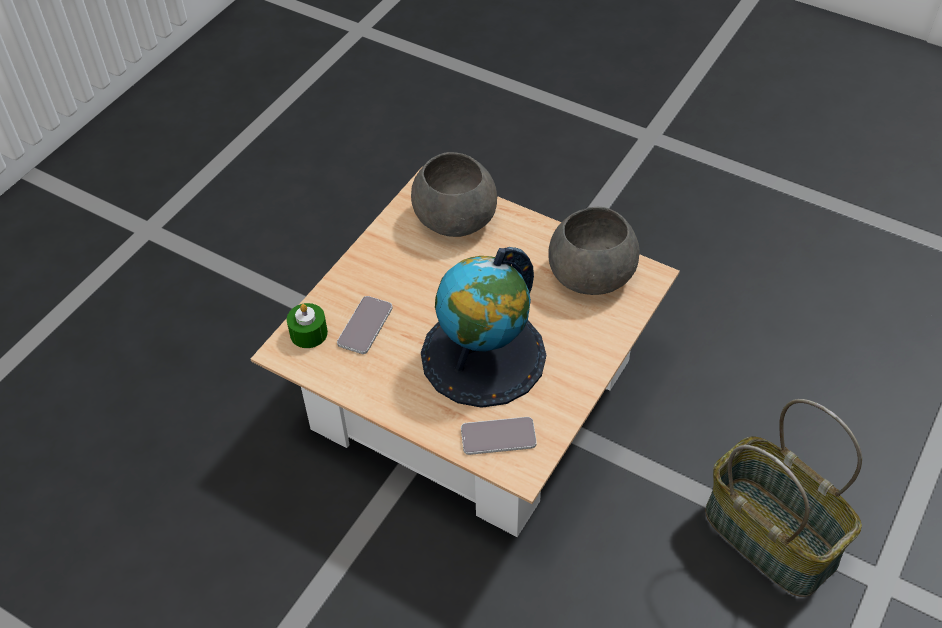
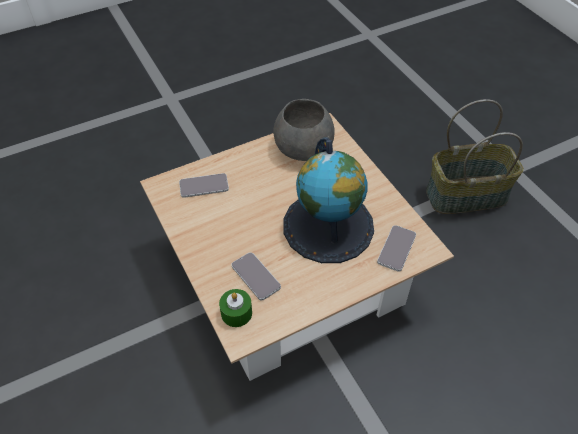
camera: 60 degrees left, 0 degrees up
(456, 219) = (204, 186): grey bowl -> phone

